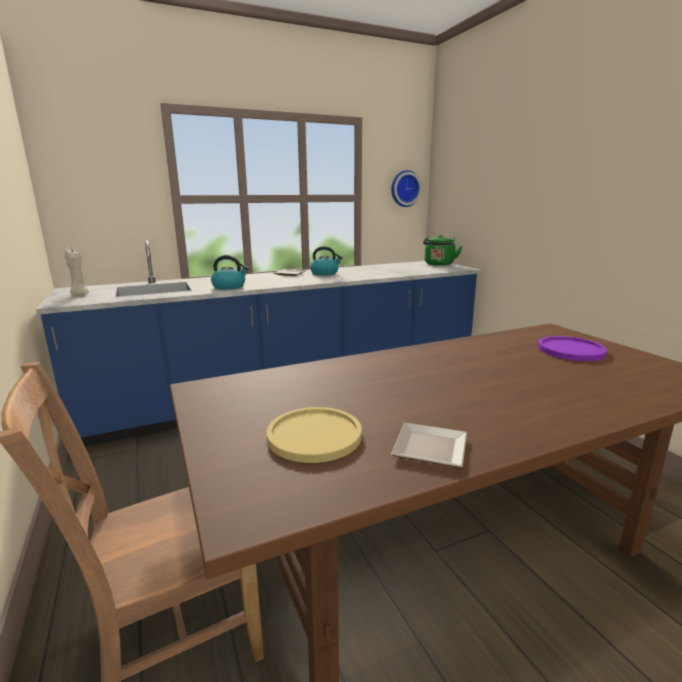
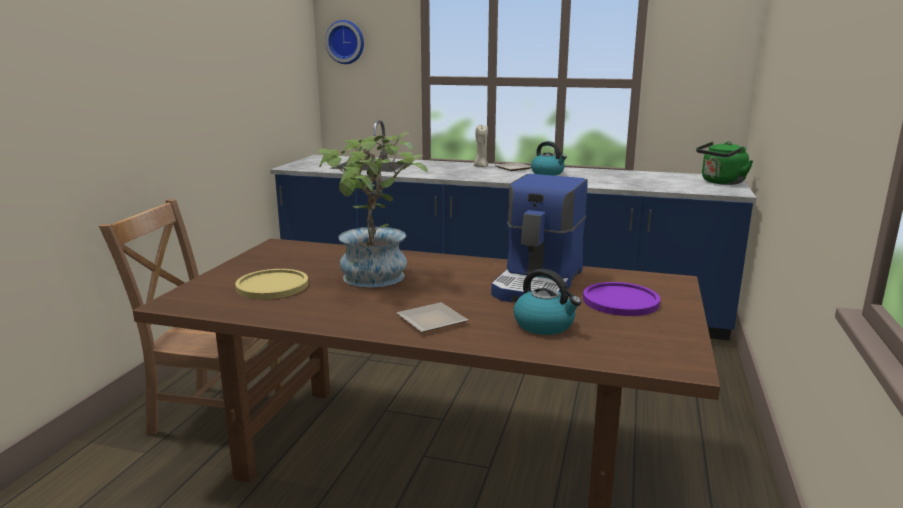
camera: 40 degrees right, 0 degrees up
(79, 294) = (315, 162): beige candle -> beige candle (480, 166)
(229, 287) = (425, 173): kettle -> kettle (545, 325)
(390, 391) = (374, 279): none -> potted plant
(404, 188) = (712, 72): wall clock -> wall clock (346, 42)
(428, 447) = (311, 311): plate -> plate (432, 320)
(501, 354) = (539, 284): none -> coffee machine

